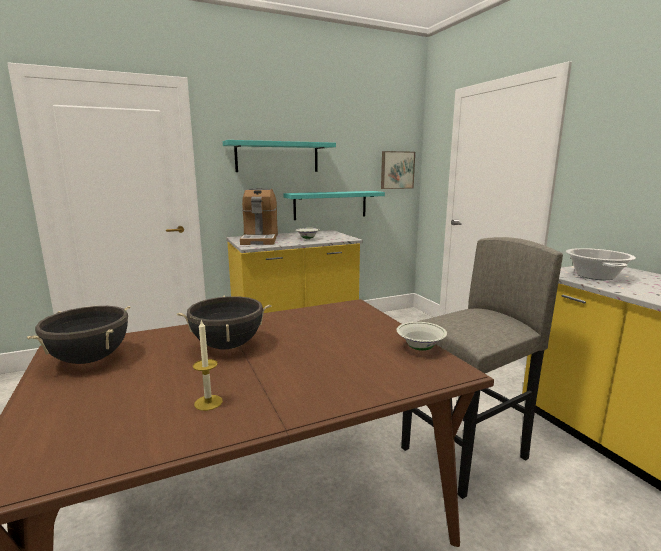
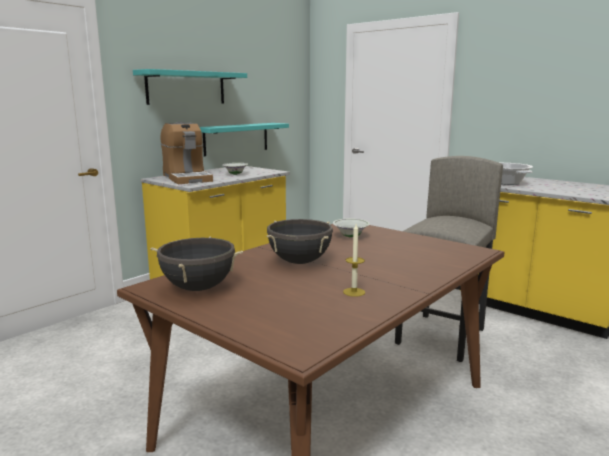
camera: 25 degrees left, 0 degrees up
(396, 170) = (291, 101): picture -> none
(420, 348) = (439, 242): white bowl -> white bowl (350, 236)

